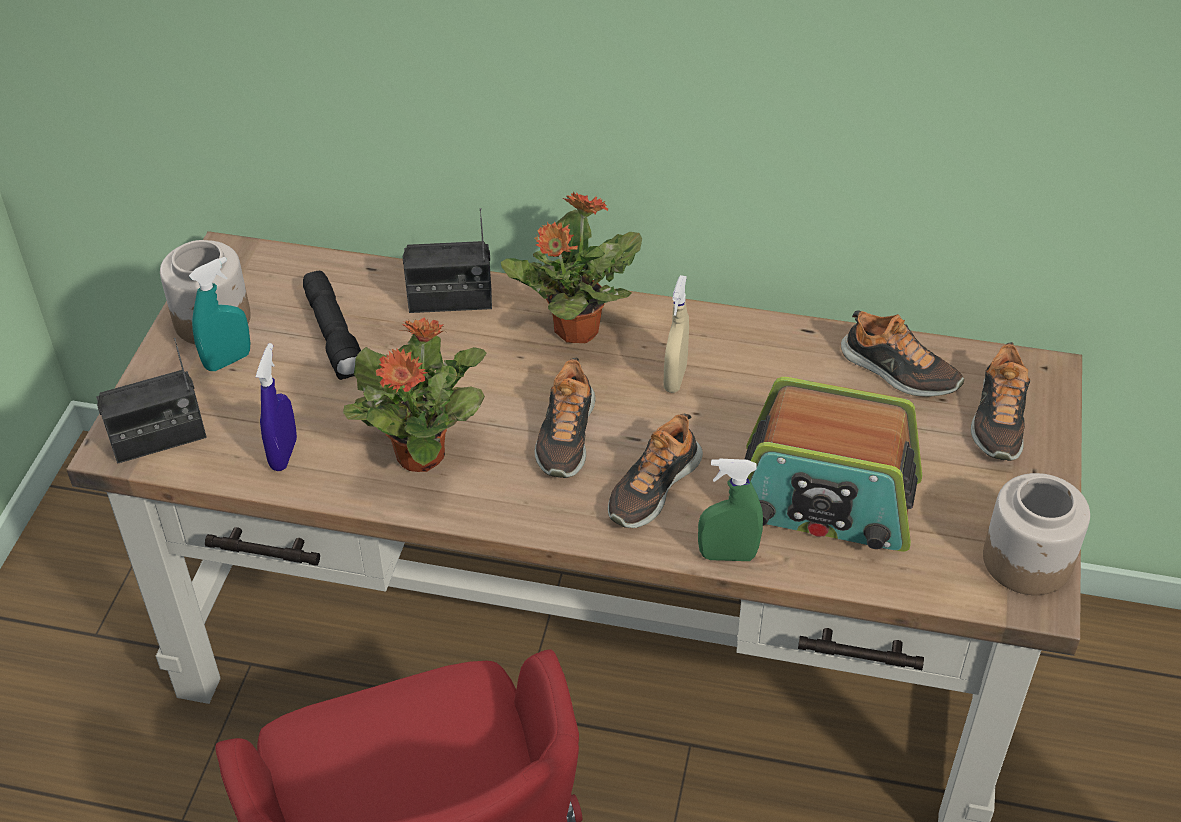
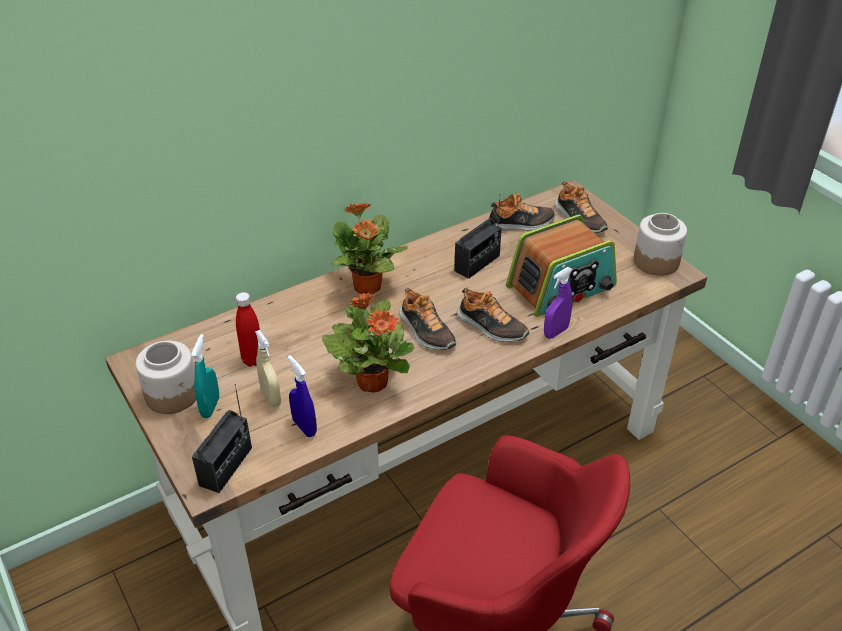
camera: 45 degrees left, 5 degrees down
(335, 335) = (253, 360): black flashlight -> red bottle
(450, 301) = (290, 310): radio -> radio (477, 263)
(652, 487) = (491, 327): shoe -> shoe turned 45 degrees counterclockwise
(675, 378) = (438, 280): beige spray bottle -> beige spray bottle (271, 398)
(727, 555) = (556, 332): green spray bottle -> purple spray bottle

